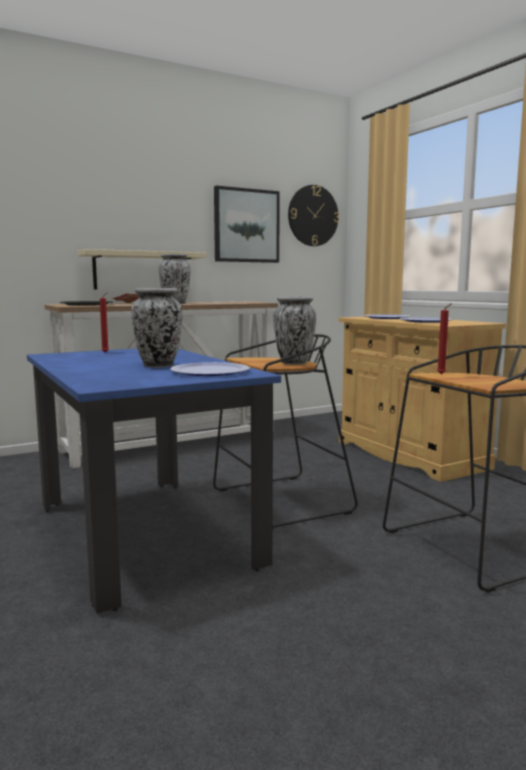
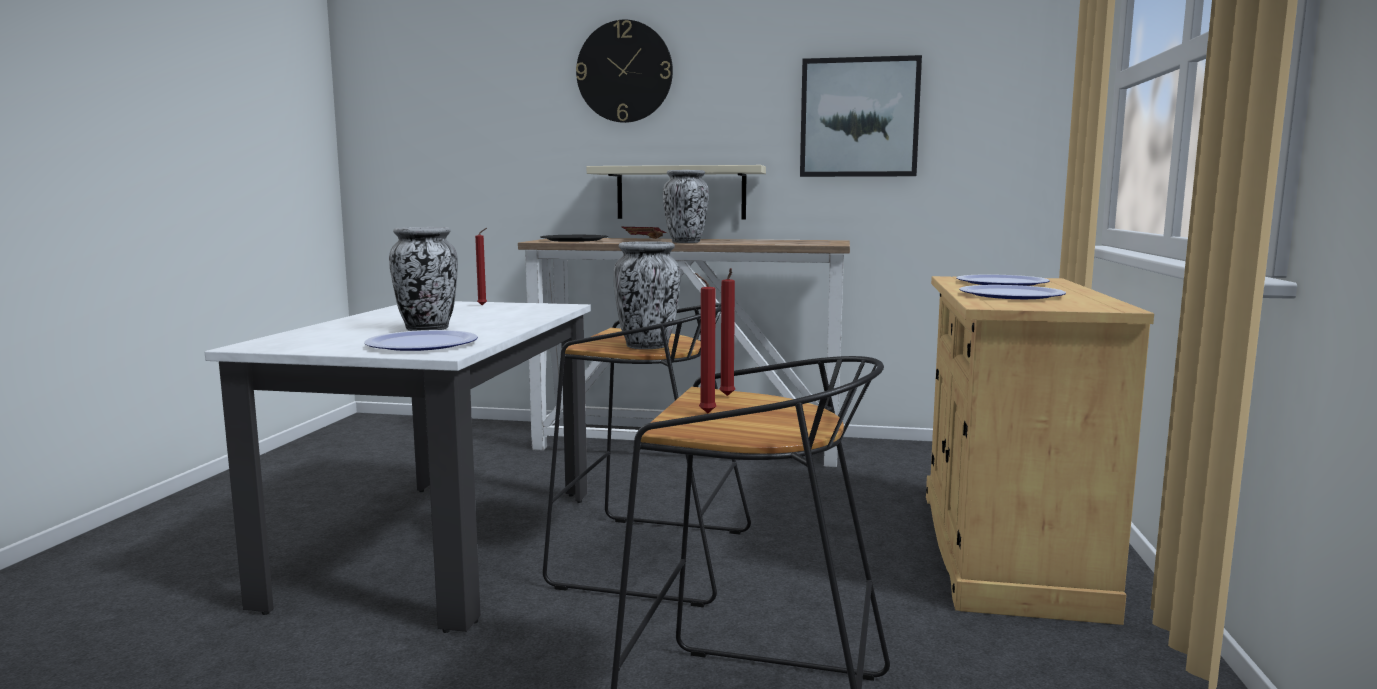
camera: 40 degrees right, 0 degrees up
(144, 533) = (443, 544): blue dining table -> white dining table
(313, 216) = (997, 91): wall clock -> wall clock (624, 72)
(468, 380) = (705, 413): none -> red candle

